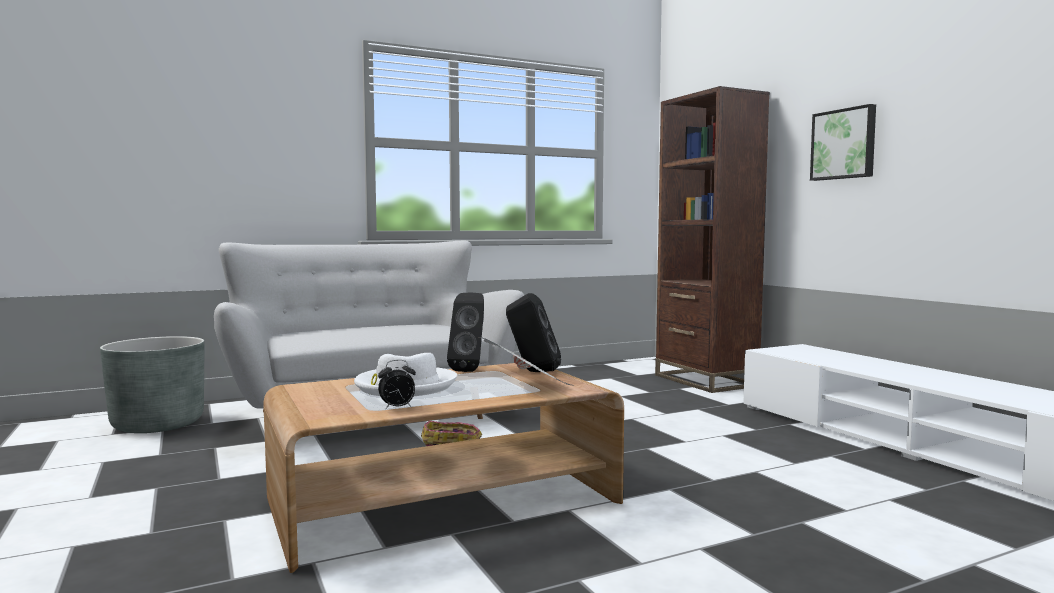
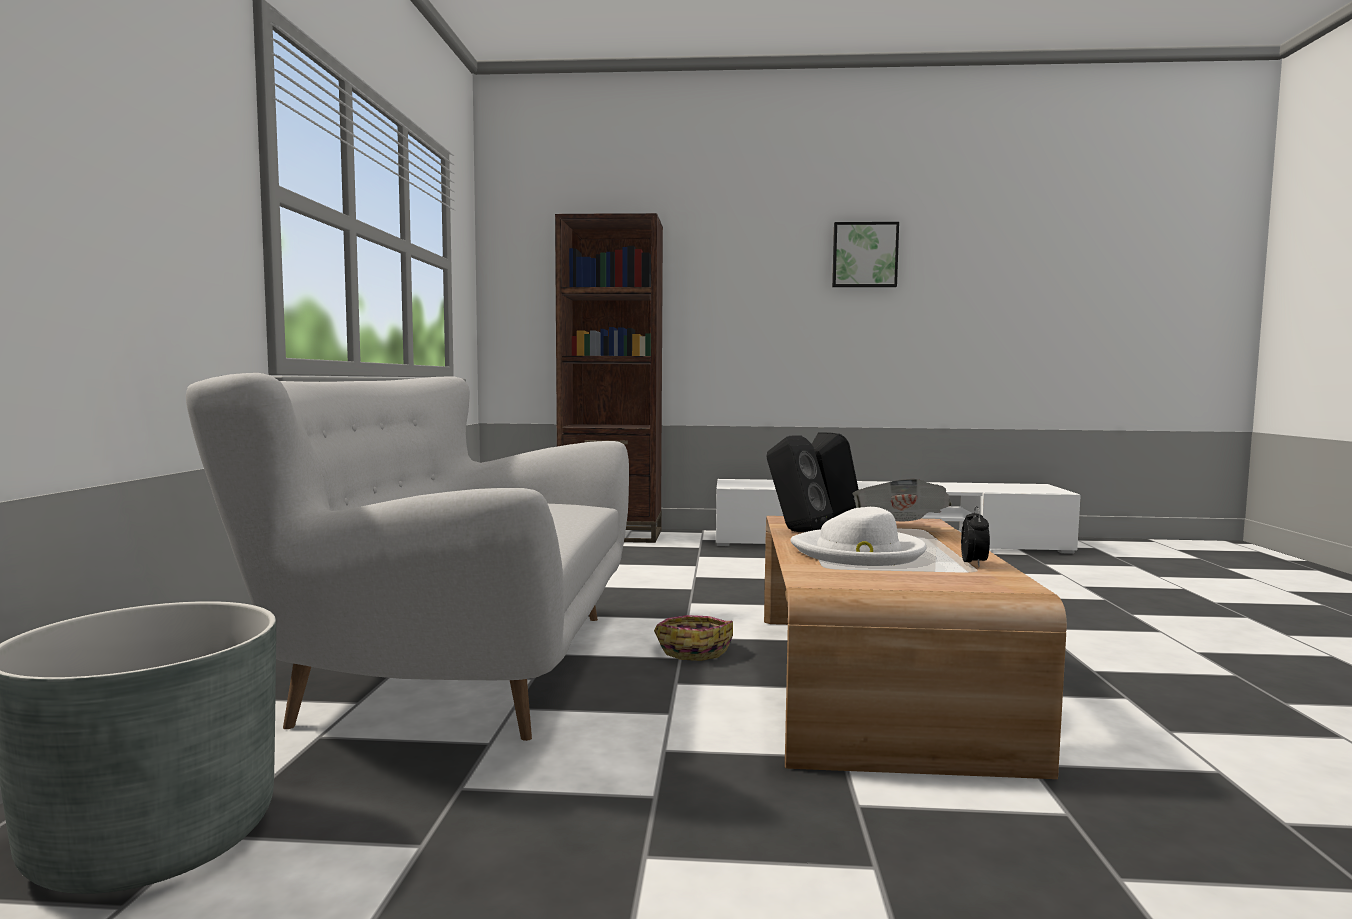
camera: 60 degrees left, 0 degrees up
(844, 144) = (752, 291): picture -> picture (864, 255)

